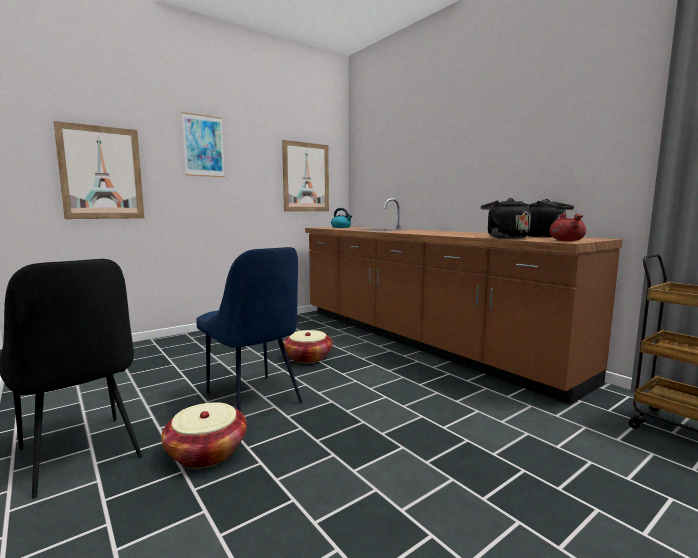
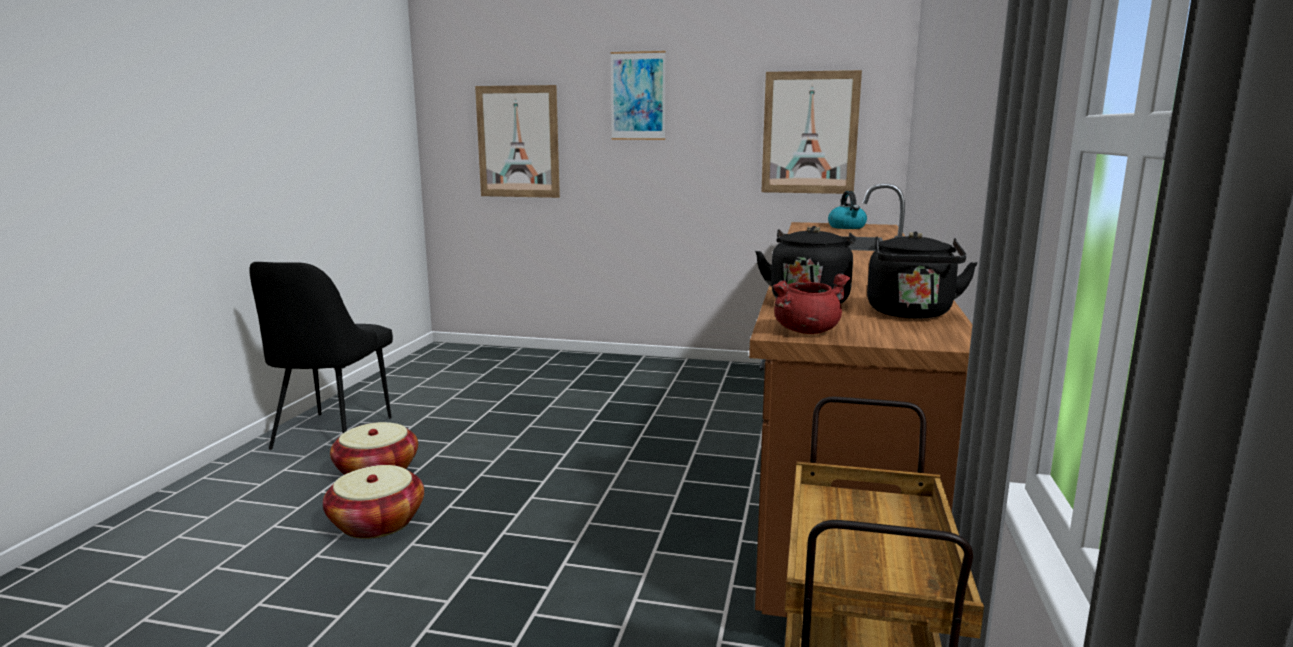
camera: 50 degrees right, 5 degrees up
(255, 398) = (498, 446): blue chair -> none
(308, 358) = (639, 426): basket -> basket (377, 523)

